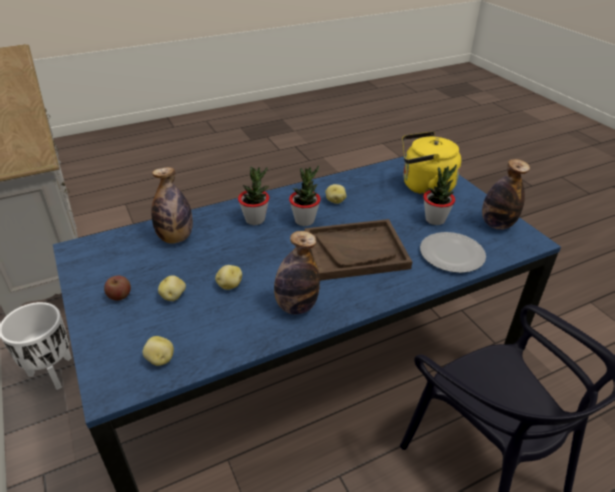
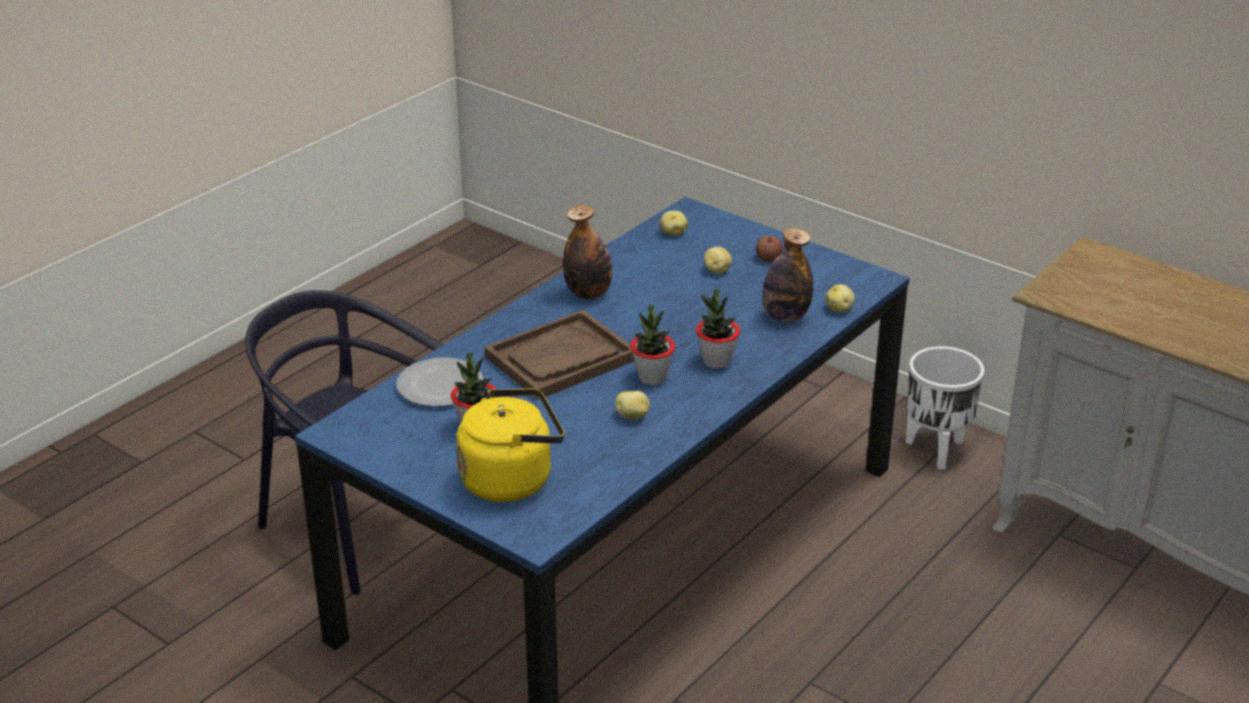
camera: 155 degrees right, 5 degrees down
(229, 285) = (672, 292): potato -> potato (839, 309)
(496, 224) = (385, 443): bottle -> none

